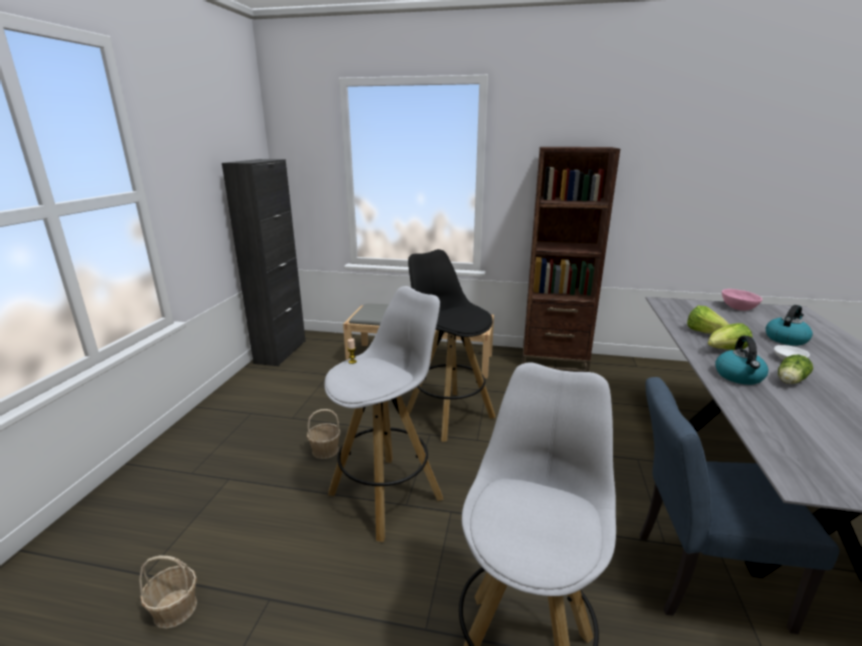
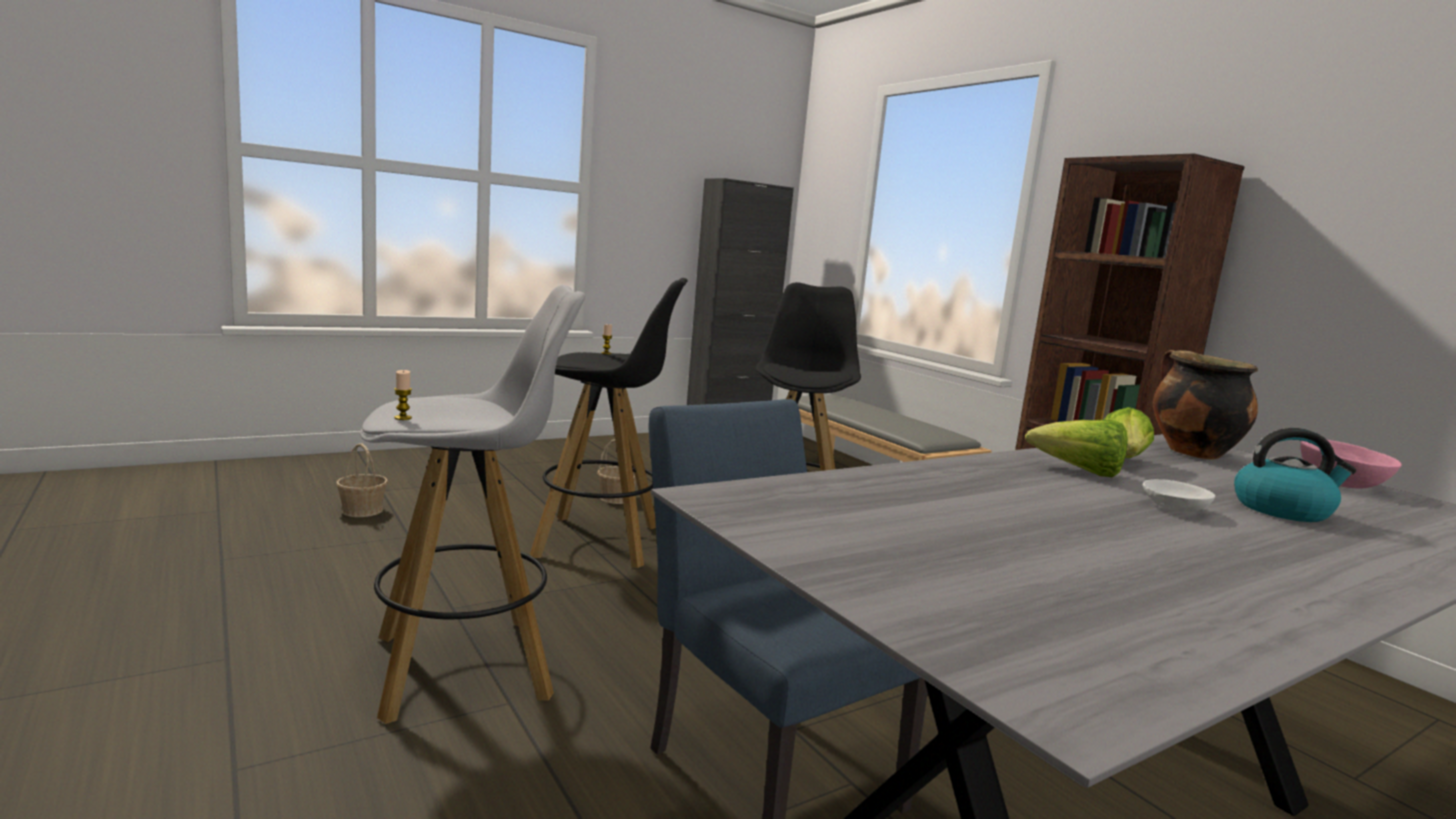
camera: 45 degrees right, 10 degrees down
(387, 495) = (600, 542): white stool -> black stool
(549, 552) = (403, 418): none -> candle
(685, 310) = (1190, 452): none -> cooking pot
(739, 376) = (992, 477): kettle -> none
(789, 381) = (1067, 504): lettuce -> none

